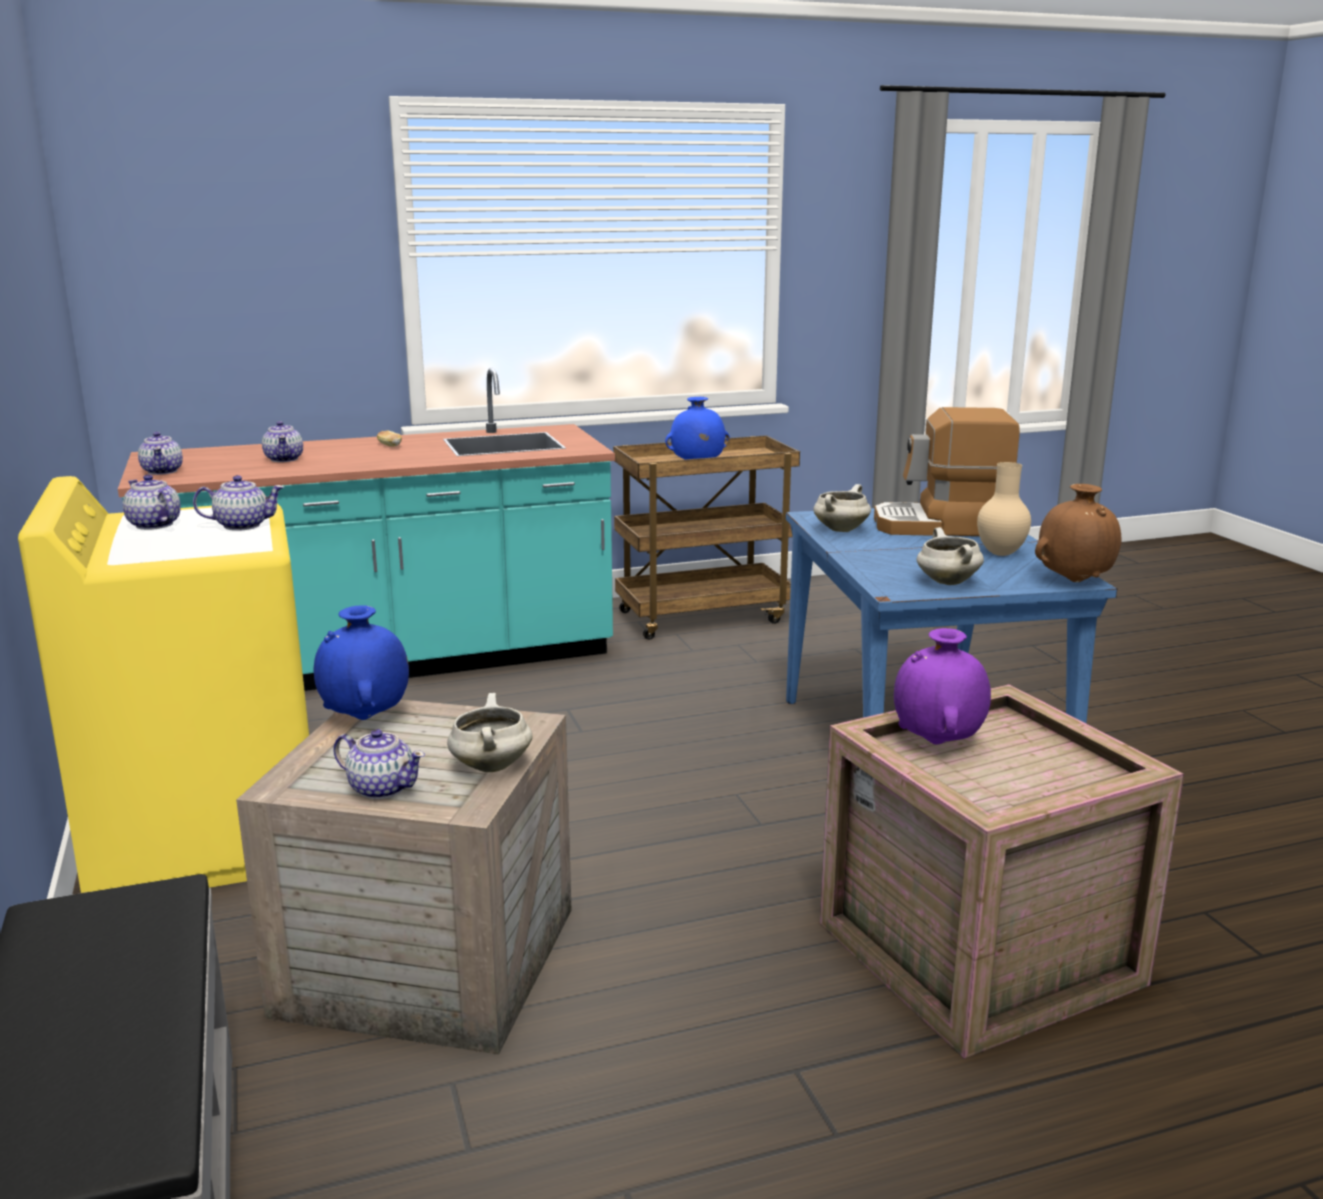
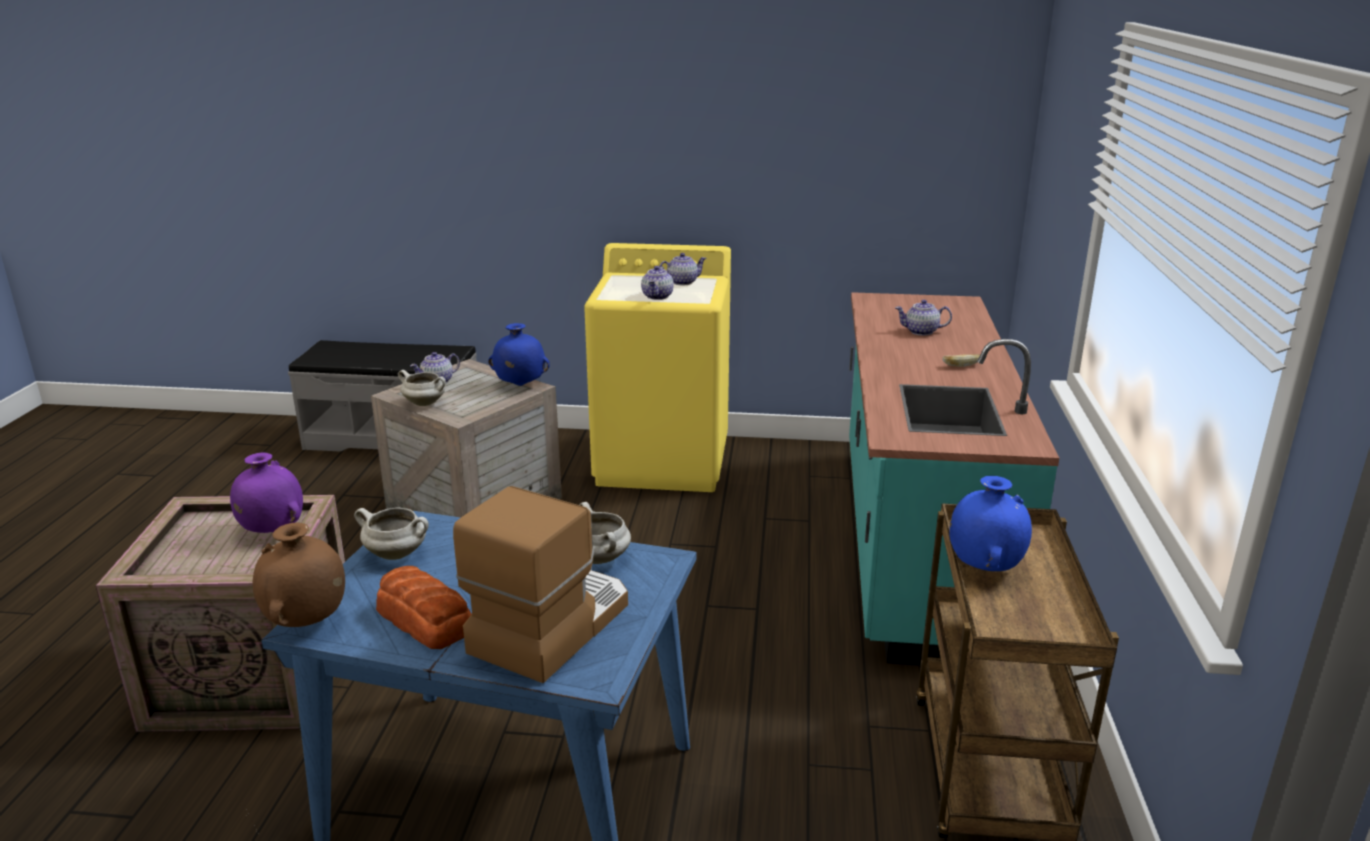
camera: 115 degrees right, 5 degrees up
(163, 471) = (898, 302): teapot -> none
(999, 553) = (425, 619): beige vase -> bread

